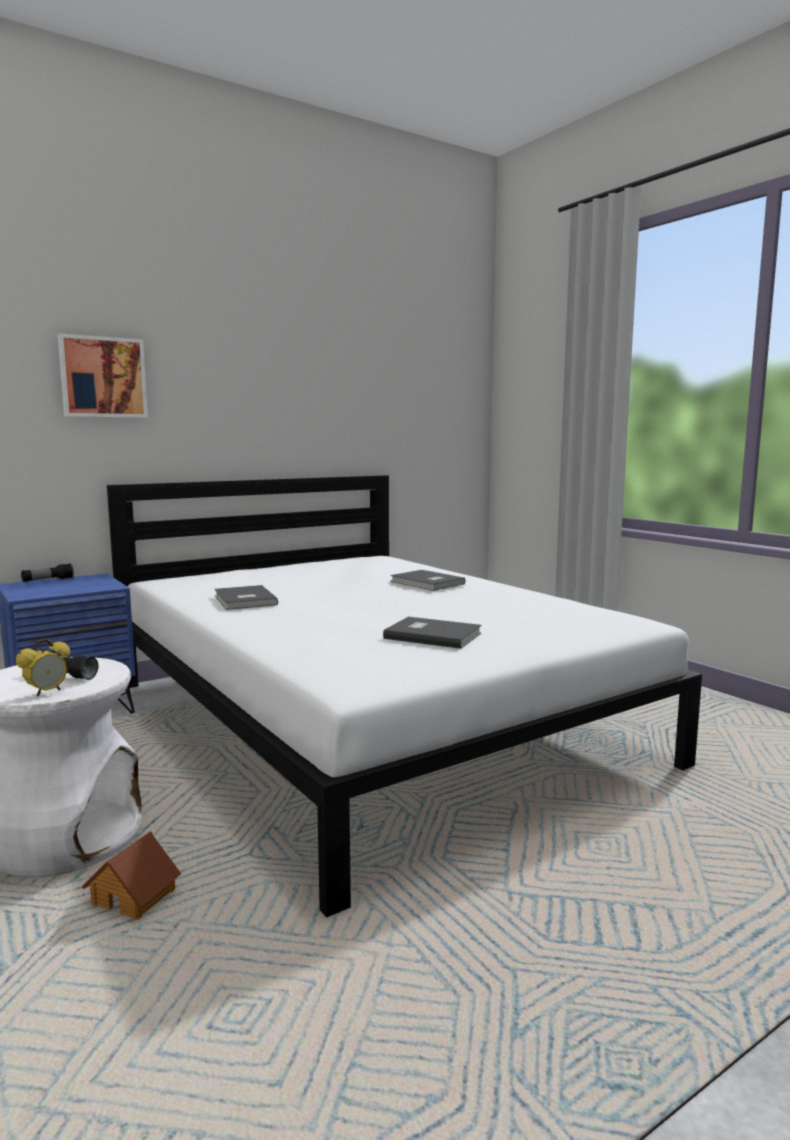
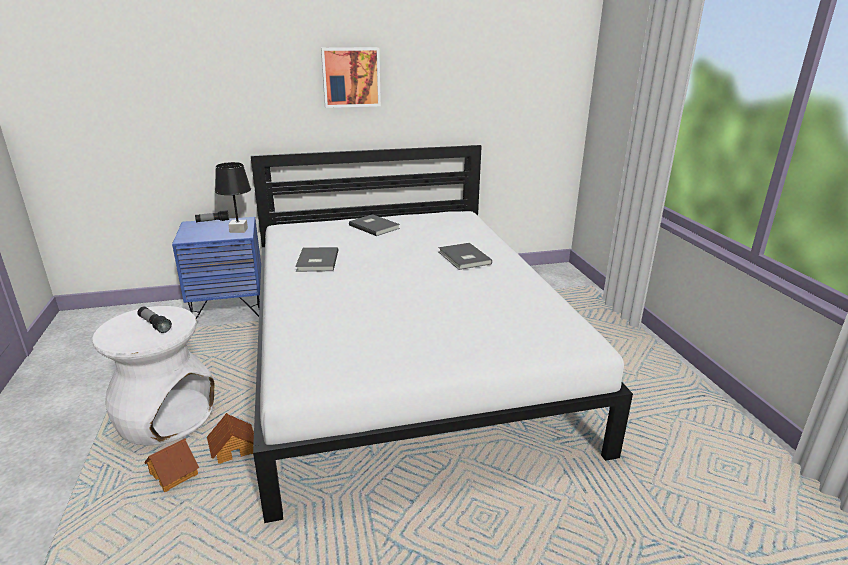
camera: 20 degrees right, 15 degrees up
(46, 692) = (132, 341): alarm clock -> none
(99, 584) = (238, 230): none -> black table lamp
(103, 377) = (244, 74): picture -> picture (351, 77)
(208, 851) = (234, 449): none -> toy house
(432, 635) = (405, 329): grey book -> grey book (374, 226)

